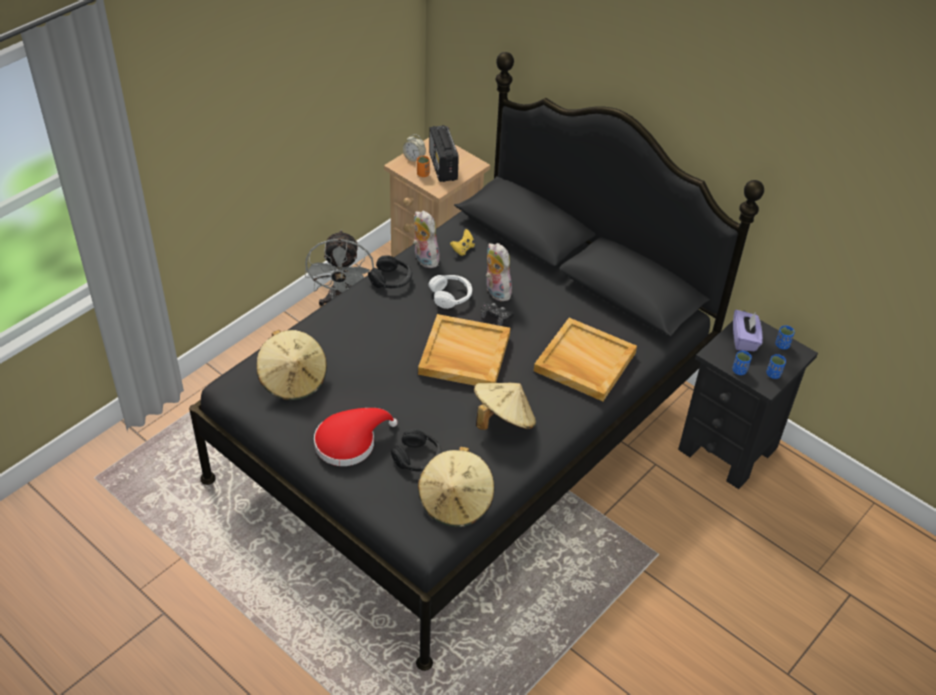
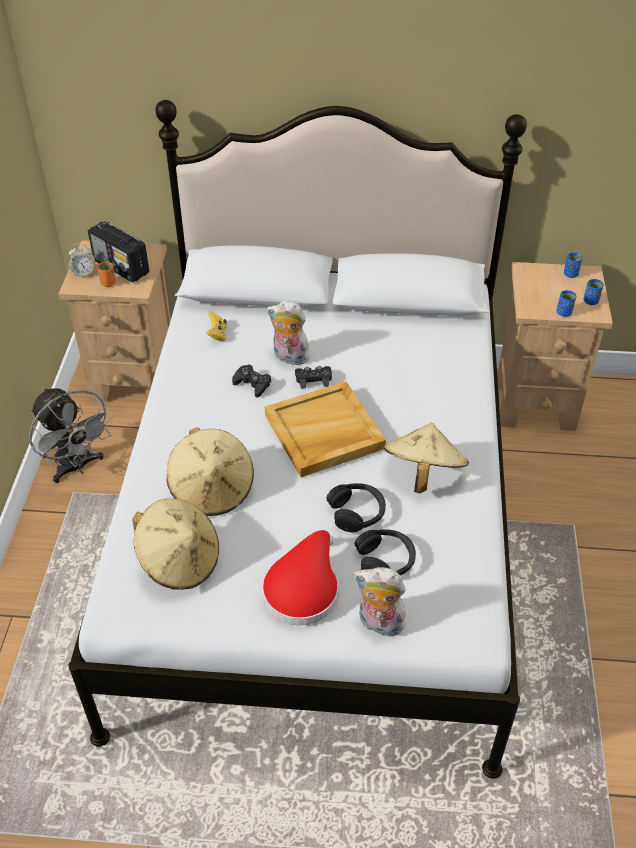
camera: 35 degrees left, 0 degrees up
(391, 280) = (177, 400): black headphones -> black headphones (357, 512)
(424, 259) = (189, 363): plush toy -> plush toy (379, 624)
(451, 296) = (252, 384): white headphones -> black game controller
(456, 502) = (465, 580): beige hat -> beige hat (212, 489)
(464, 438) = (318, 527): black bed -> white bed
(584, 362) = (434, 377): beige tray -> none
(727, 450) = (536, 403): black nightstand -> beige nightstand
(744, 339) = (539, 285): purple tissue box -> none

